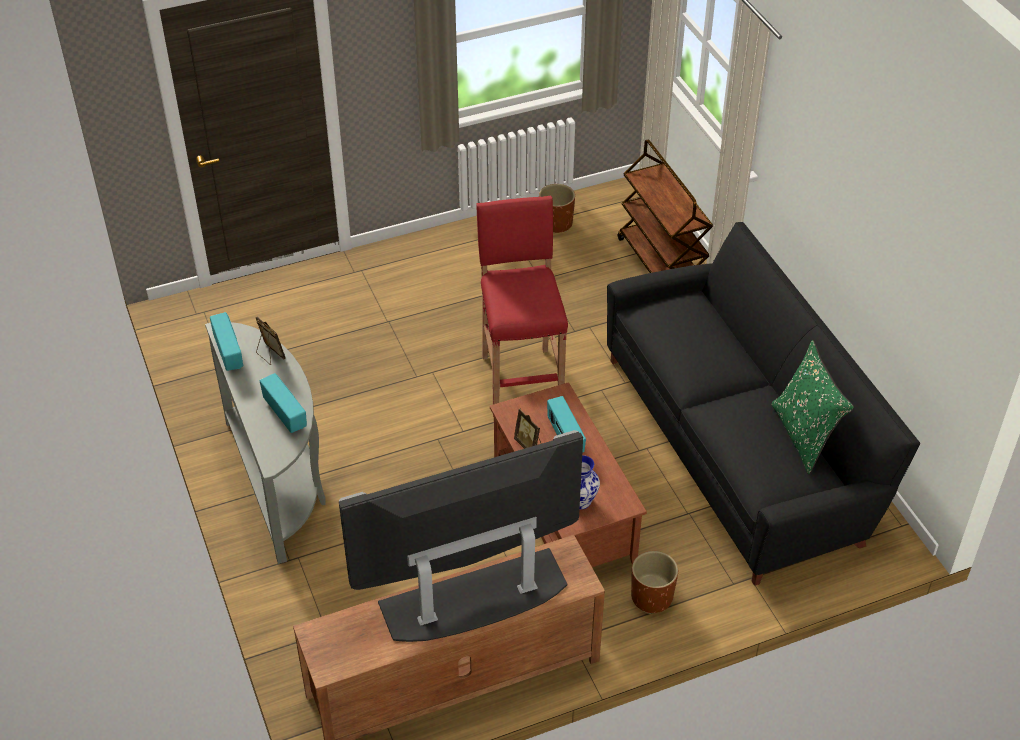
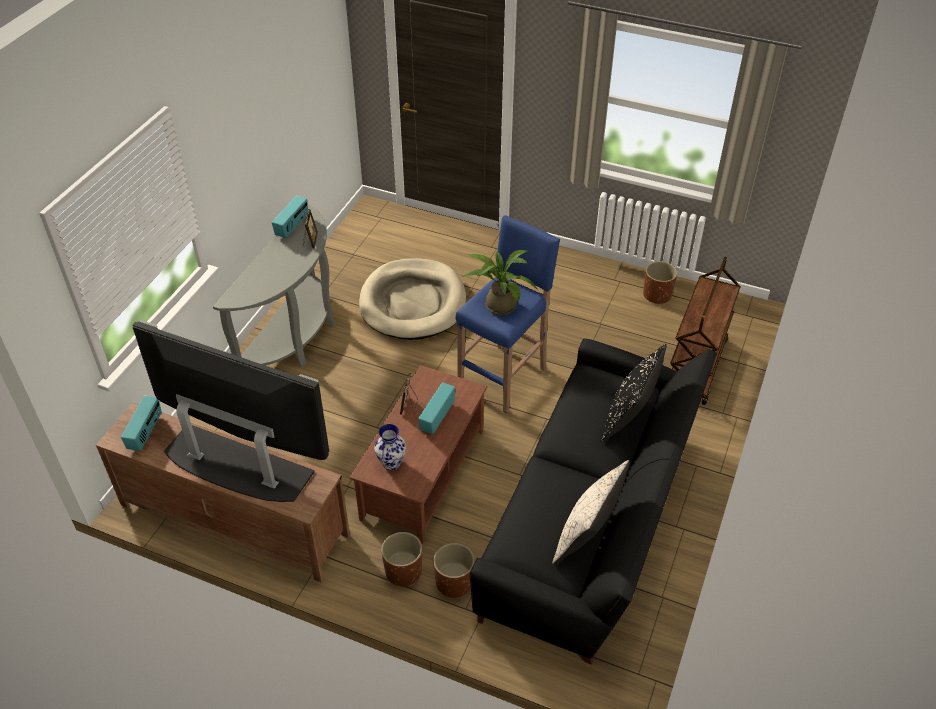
camera: 45 degrees right, 0 degrees up
(286, 414) = (271, 279): radio -> radio (146, 433)
(351, 372) = (413, 303): none -> beige dog bed
(521, 297) = (498, 304): none -> potted plant
(521, 380) = (504, 377): red stool -> blue stool
(700, 573) = (454, 583): none -> brown planter
(718, 325) = (629, 418): none -> black pillow
(804, 435) = (587, 536): green pillow -> beige pillow

